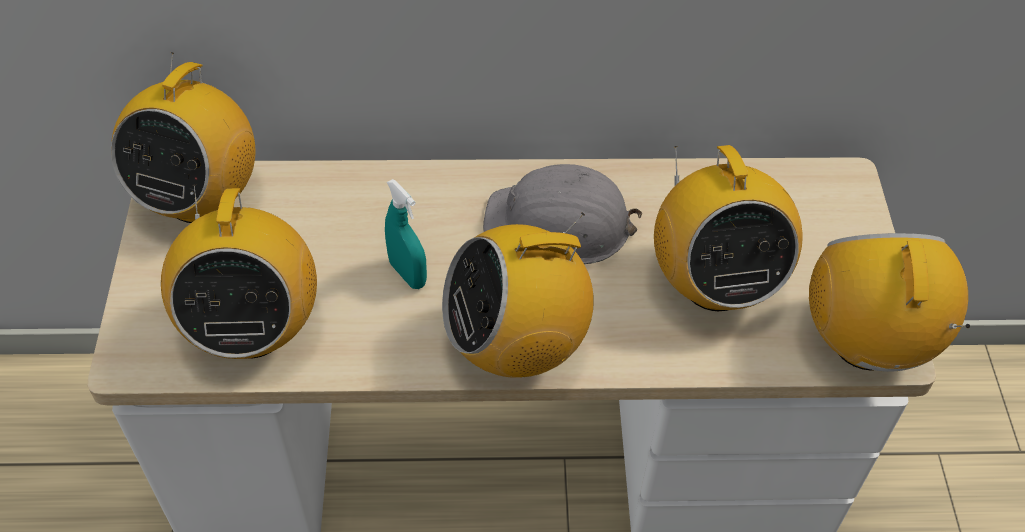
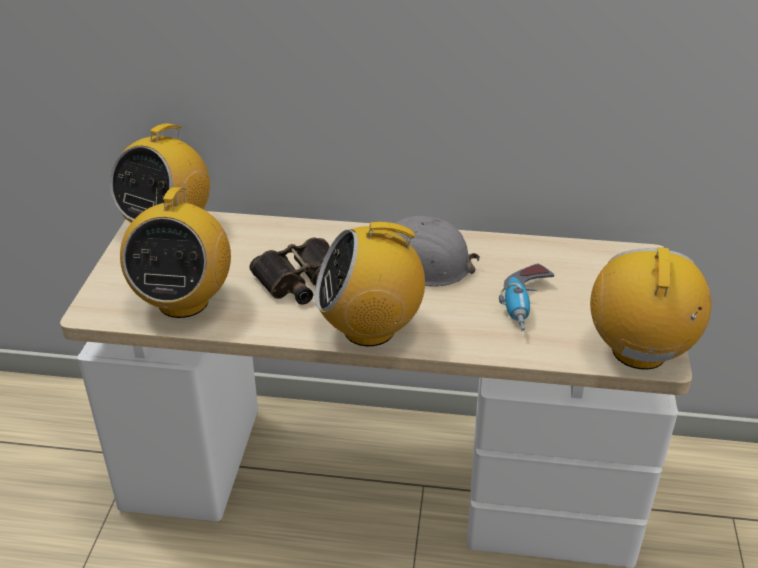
camera: 10 degrees right, 15 degrees down
(408, 274) = (301, 281): turquoise spray bottle -> binoculars
(714, 283) = (527, 306): radio -> power drill

